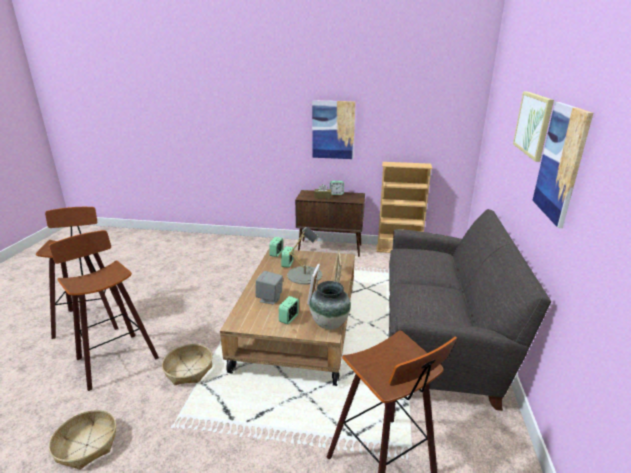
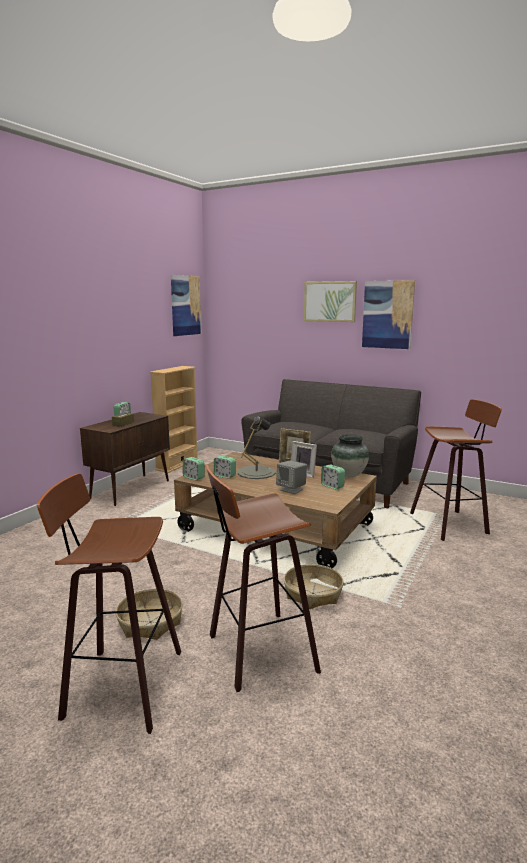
camera: 70 degrees left, 10 degrees down
(86, 445) = (418, 666): basket -> basket (150, 622)
(333, 130) = (103, 342): picture -> picture (185, 305)

